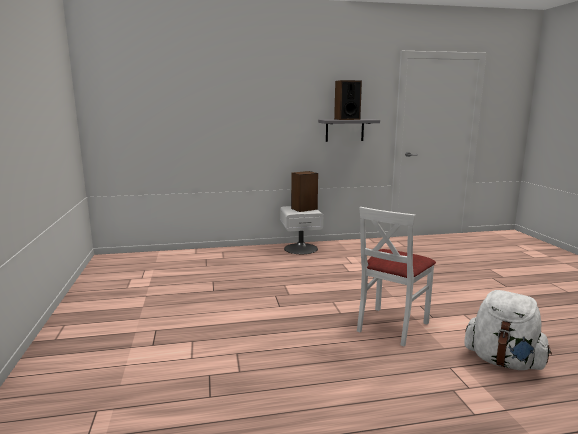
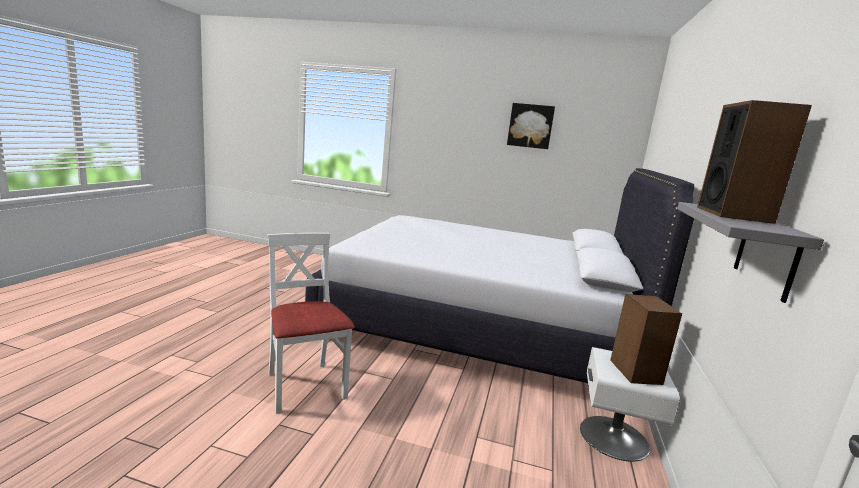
camera: 115 degrees right, 0 degrees up
(34, 81) = (530, 126): none -> picture
(198, 292) = (478, 326): none -> white bed
(503, 361) = (162, 410): white backpack -> none

